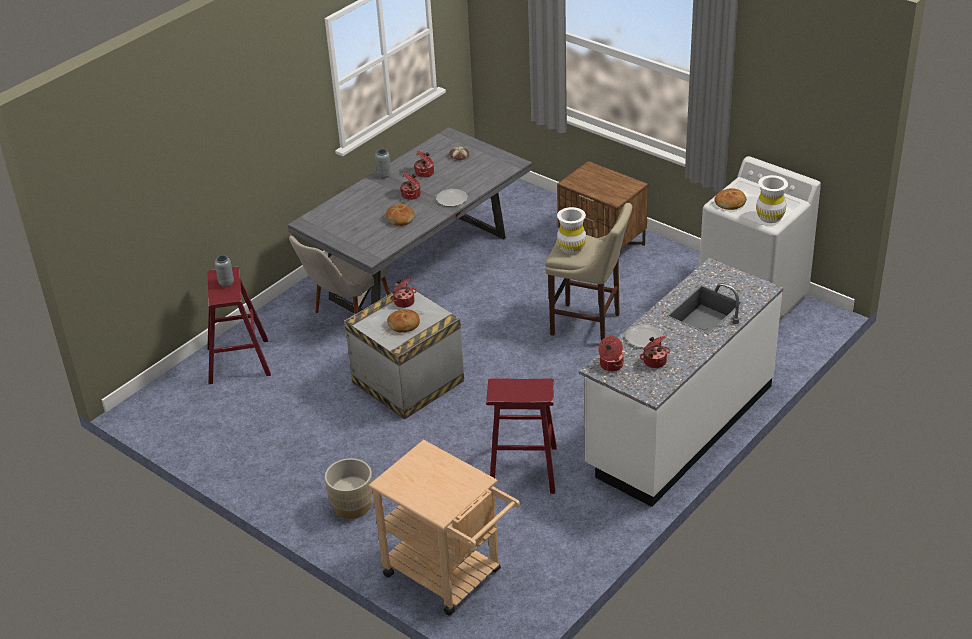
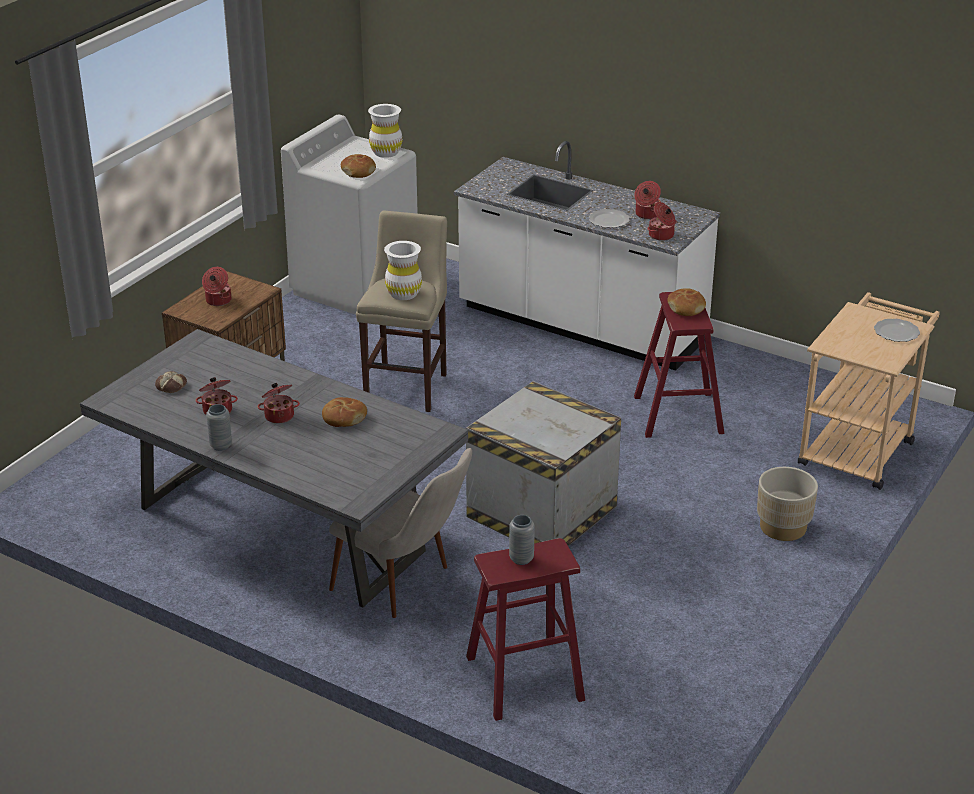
camera: 100 degrees left, 5 degrees down
(403, 301) = (505, 425): cooking pot -> cooking pot (218, 301)
(404, 325) = (556, 419): bread -> bread (686, 308)
(452, 199) = (291, 381): plate -> plate (896, 332)

